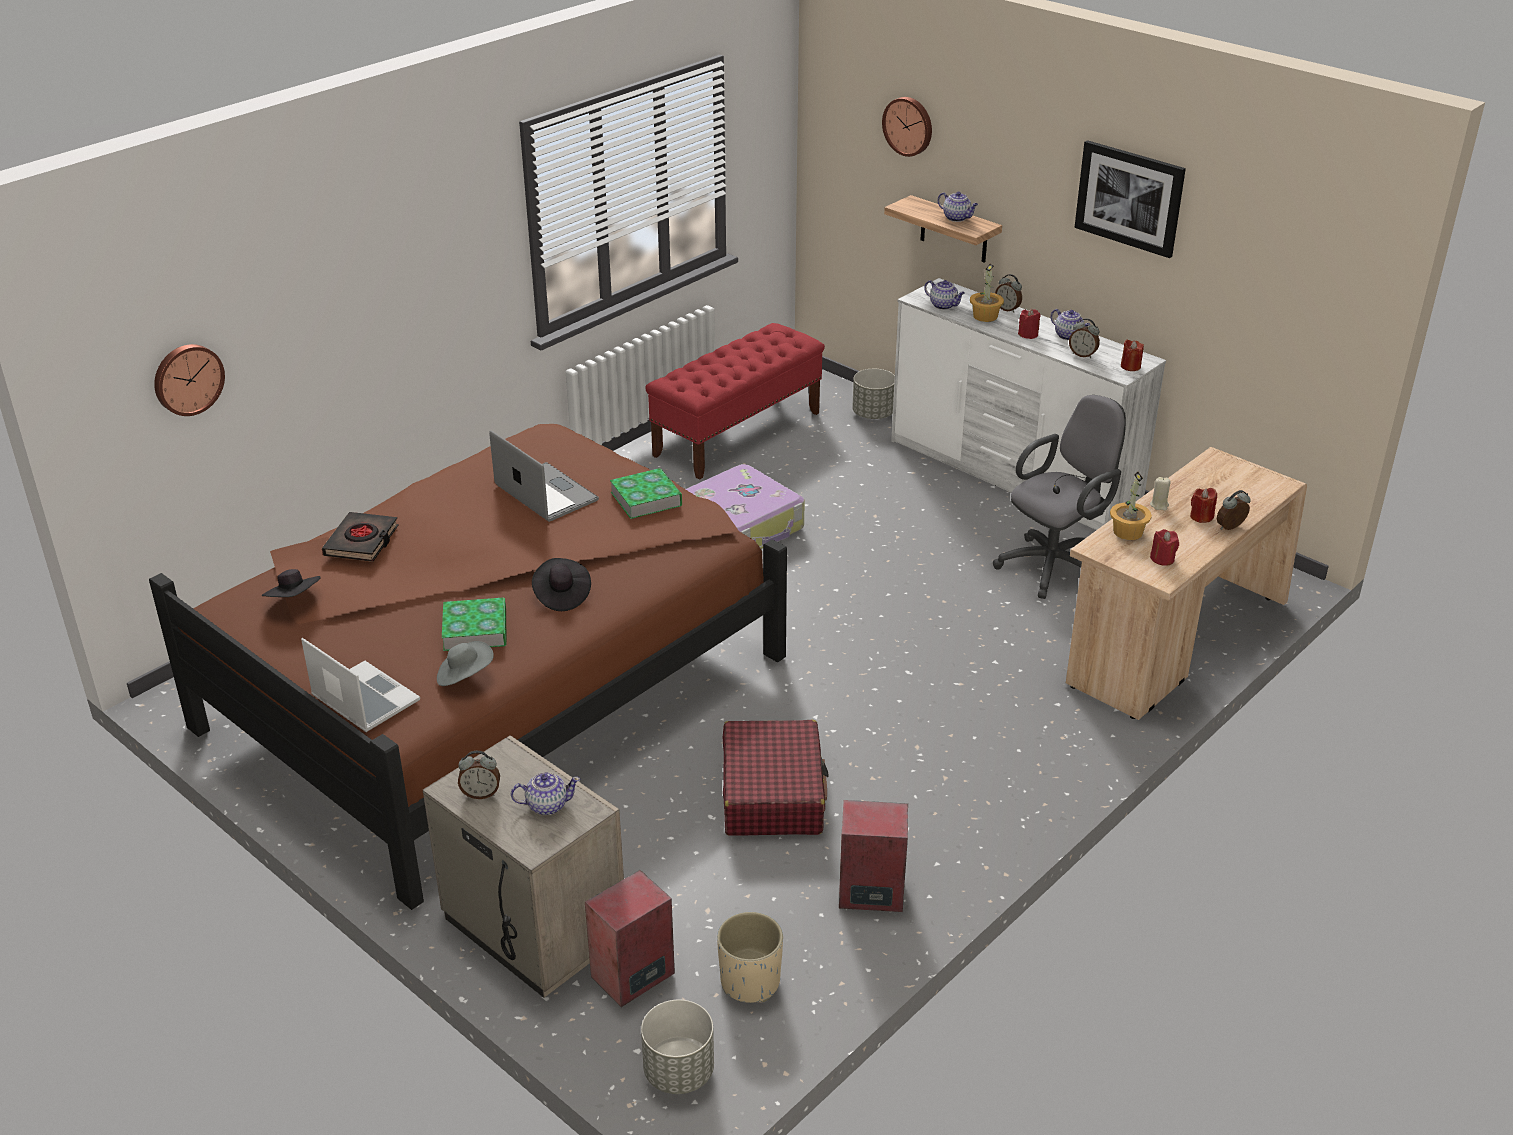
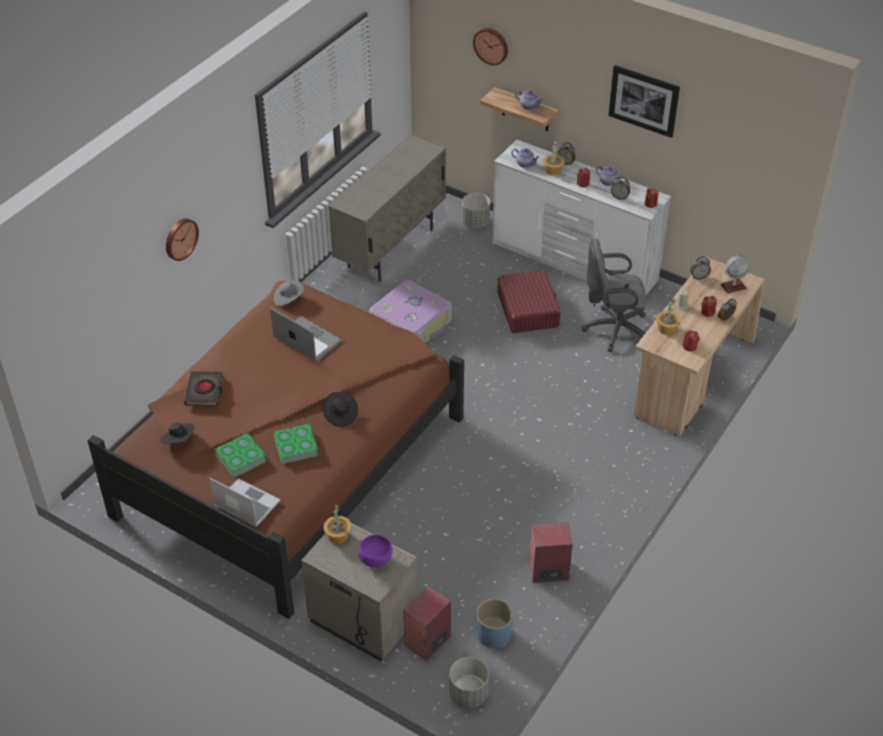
camera: 10 degrees left, 10 degrees up
(187, 379) = (86, 309): wall clock -> wall clock (180, 238)
(465, 676) = (300, 480): grey hat -> grey hat (288, 299)
(481, 794) = (335, 558): alarm clock -> alarm clock (698, 277)
(496, 762) = (337, 536): none -> potted plant
(546, 805) = (375, 560): teapot -> purple bowl
(646, 499) = (371, 336): book -> book (241, 458)
(737, 434) = (391, 248): red bench -> beige cabinet
(750, 981) = (494, 635): beige planter -> blue planter
(773, 793) = (478, 514): red suitcase -> red suitcase (528, 309)
(1056, 565) = (613, 330): grey office chair -> grey office chair turned 135 degrees counterclockwise
(1251, 488) = (733, 286): none -> globe

